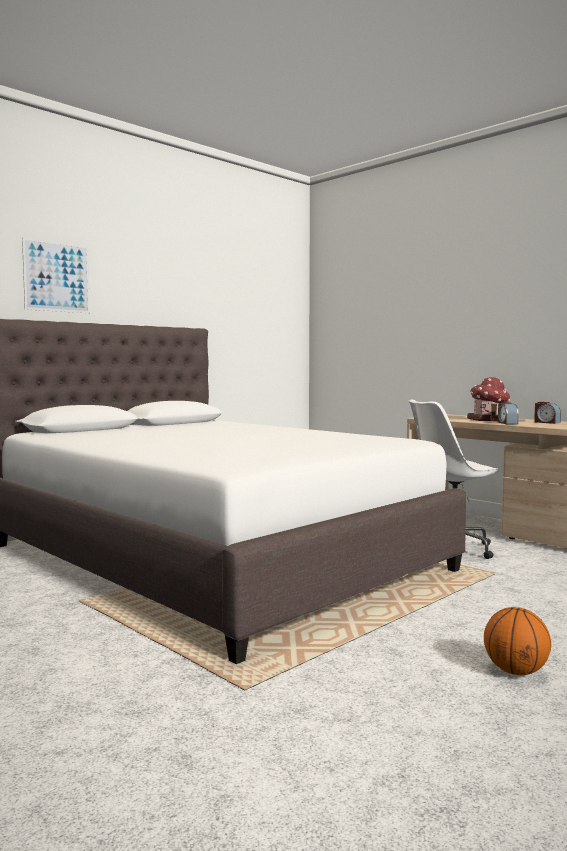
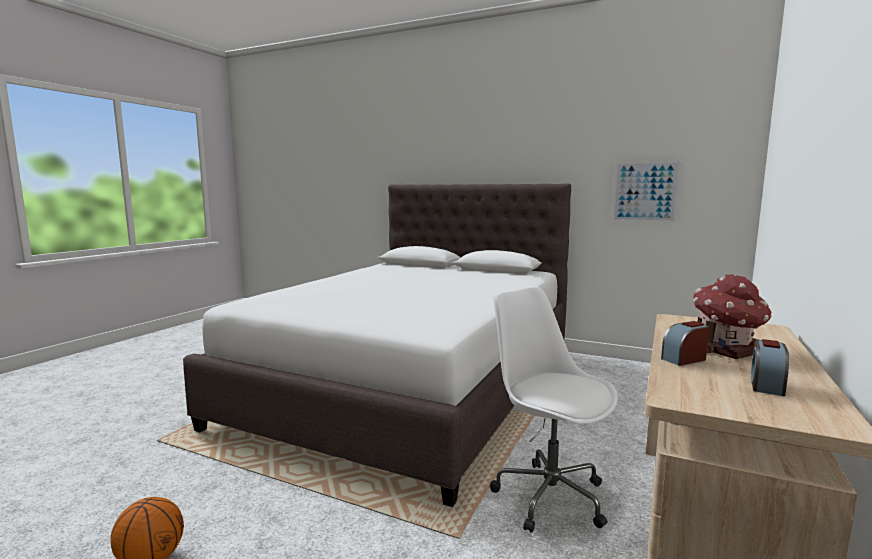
camera: 70 degrees right, 5 degrees up
(57, 276) = (443, 150): picture -> picture (645, 192)

